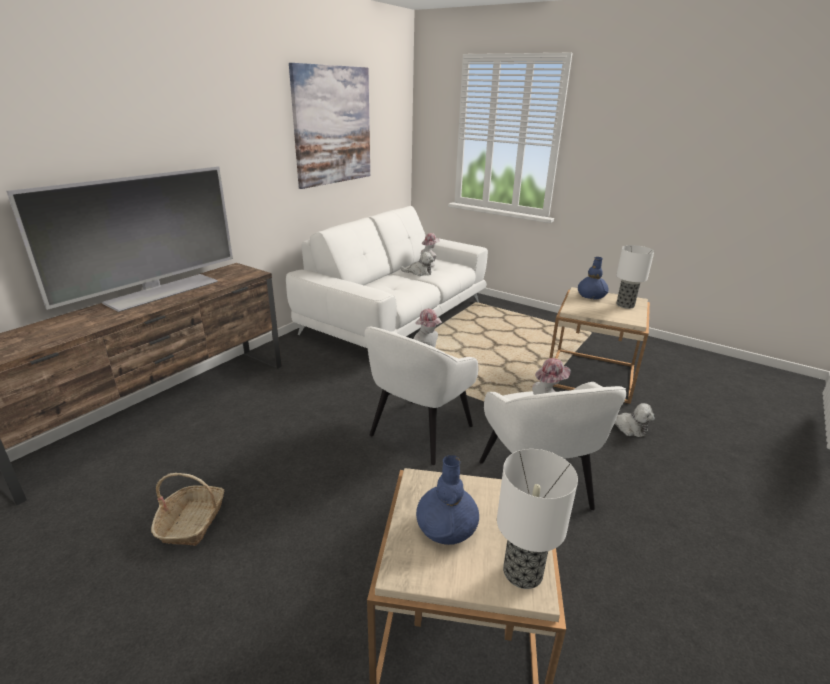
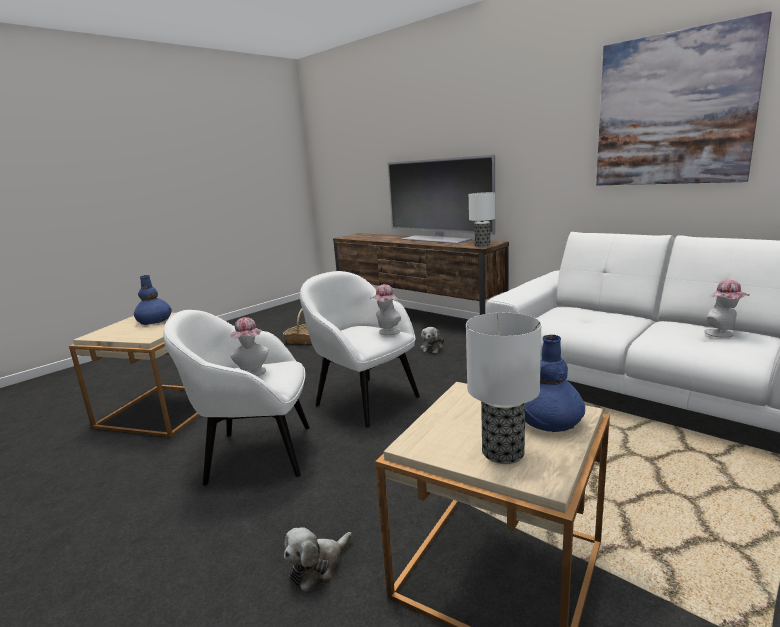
camera: 100 degrees right, 10 degrees down
(419, 272) = (668, 329): plush toy -> plush toy (432, 348)
(522, 573) = (103, 334): table lamp -> table lamp (482, 245)

